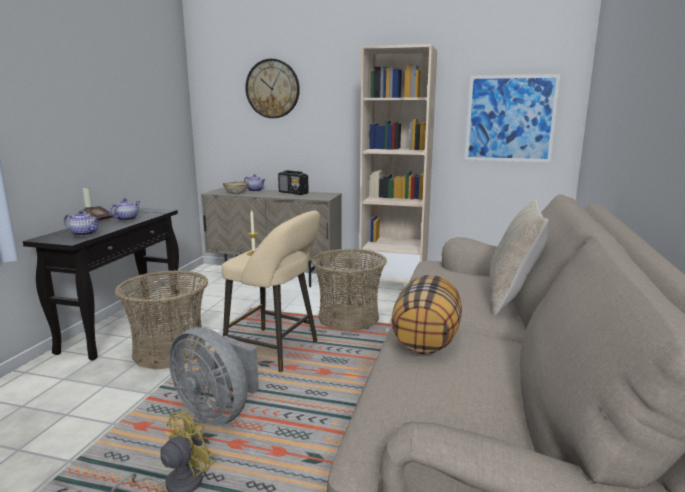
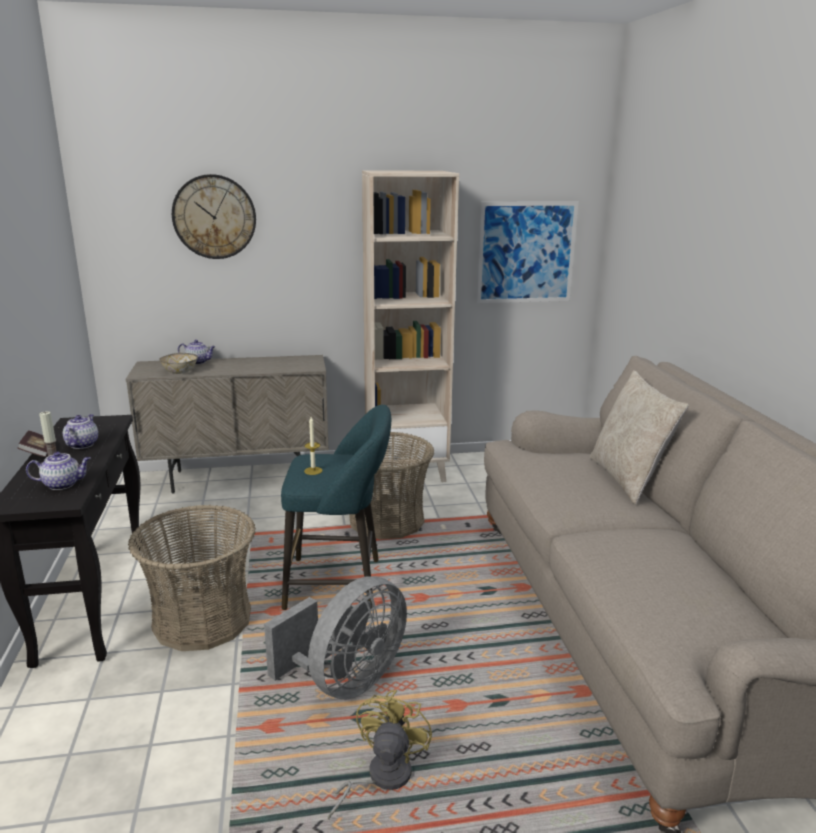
camera: 25 degrees left, 5 degrees up
(217, 412) = (346, 681): grey fan -> grey fan turned 60 degrees counterclockwise
(276, 350) = (340, 584): beige stool -> turquoise stool
(293, 193) = (260, 361): radio -> none
(426, 340) = (614, 550): pillow -> none

